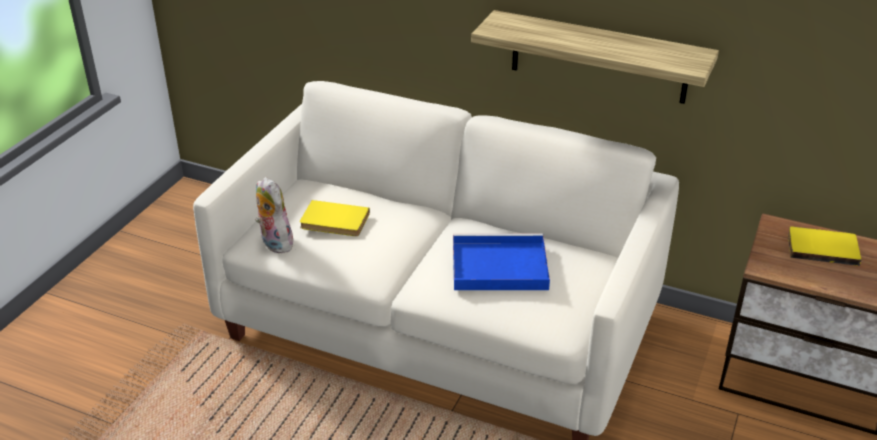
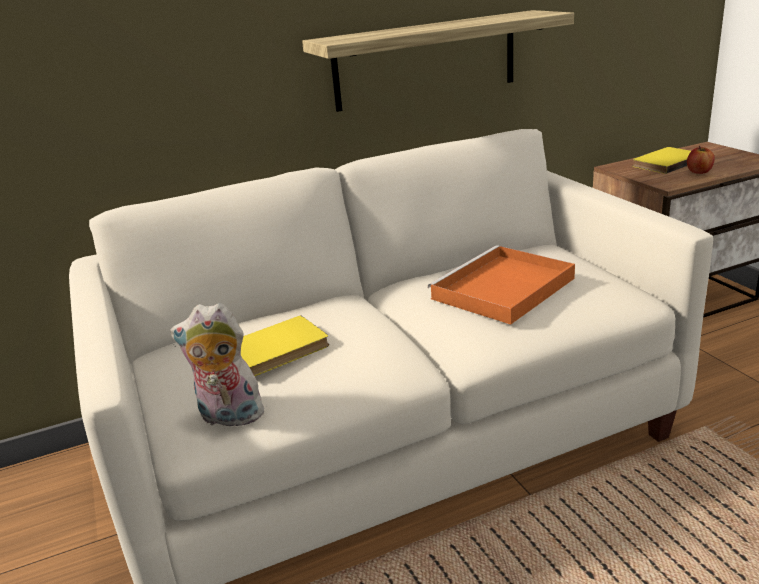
camera: 45 degrees left, 10 degrees down
(497, 266) = (502, 290): blue tray -> orange tray
(820, 274) = (699, 172): none -> apple

